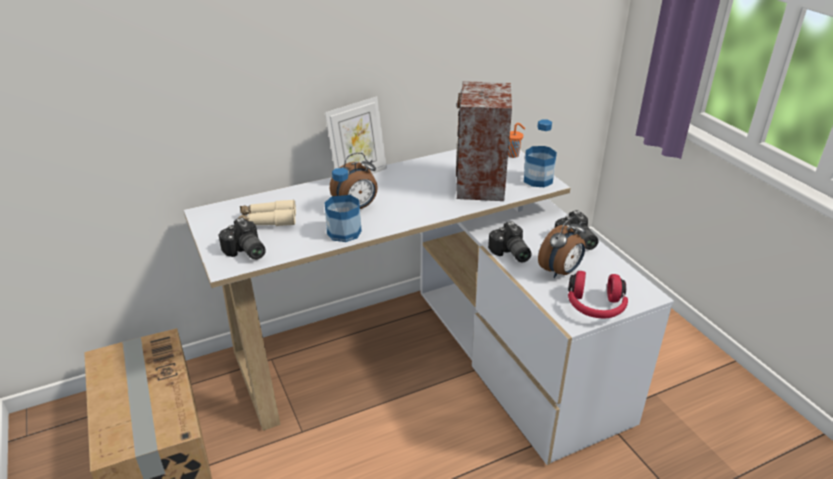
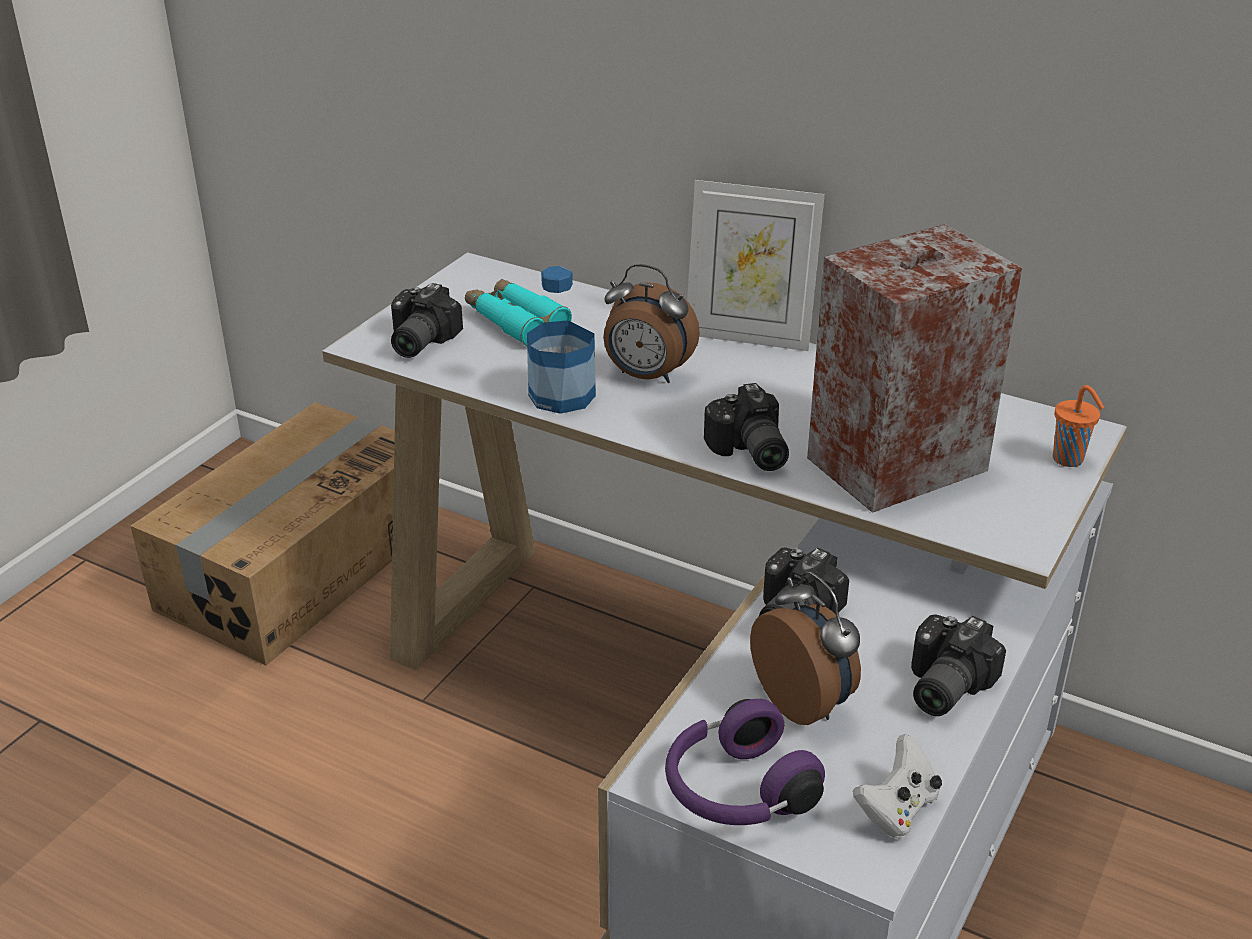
camera: 55 degrees right, 0 degrees up
(267, 220) = (516, 322): beige binoculars -> turquoise binoculars
(438, 208) = (748, 452): none -> camera
(538, 180) = (1014, 524): bottle -> none
(561, 272) = (805, 702): alarm clock -> alarm clock turned 135 degrees counterclockwise
(595, 307) = (736, 791): red headphones -> purple headphones
(628, 278) = (896, 809): none -> white game controller

